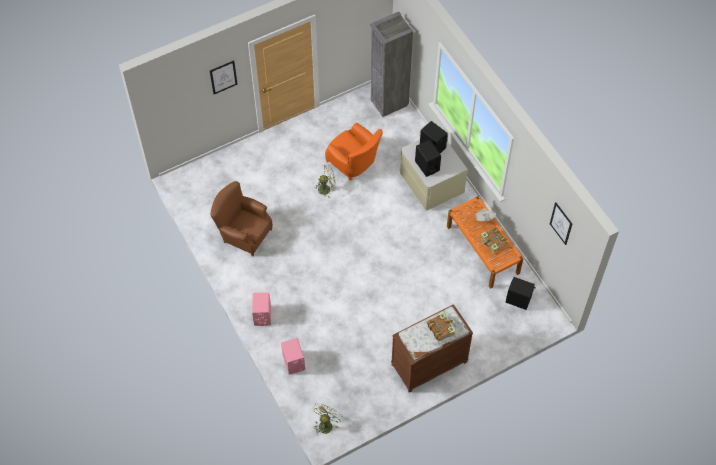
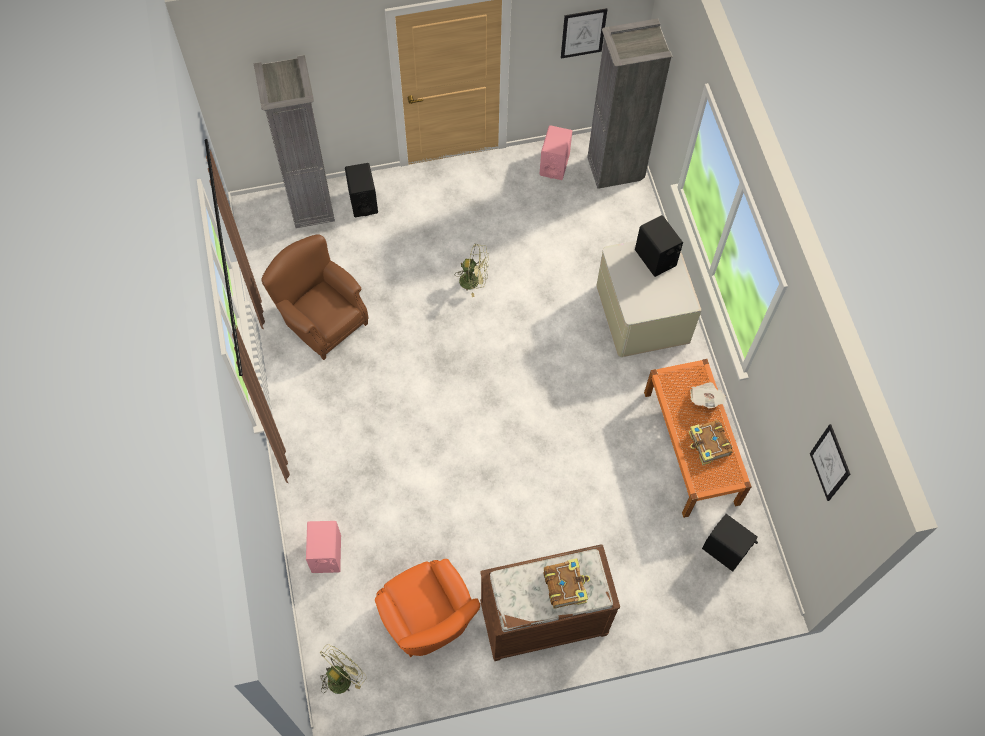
camera: 15 degrees right, 5 degrees up
(213, 169) = (312, 205): none -> grey cabinet
(223, 77) = (338, 60): picture -> picture (583, 33)
(262, 315) = (305, 461): pink speaker -> pink speaker (554, 165)
(353, 163) = (529, 250): orange armchair -> orange armchair (428, 620)
(427, 166) = (636, 287): black speaker -> black speaker (363, 202)

